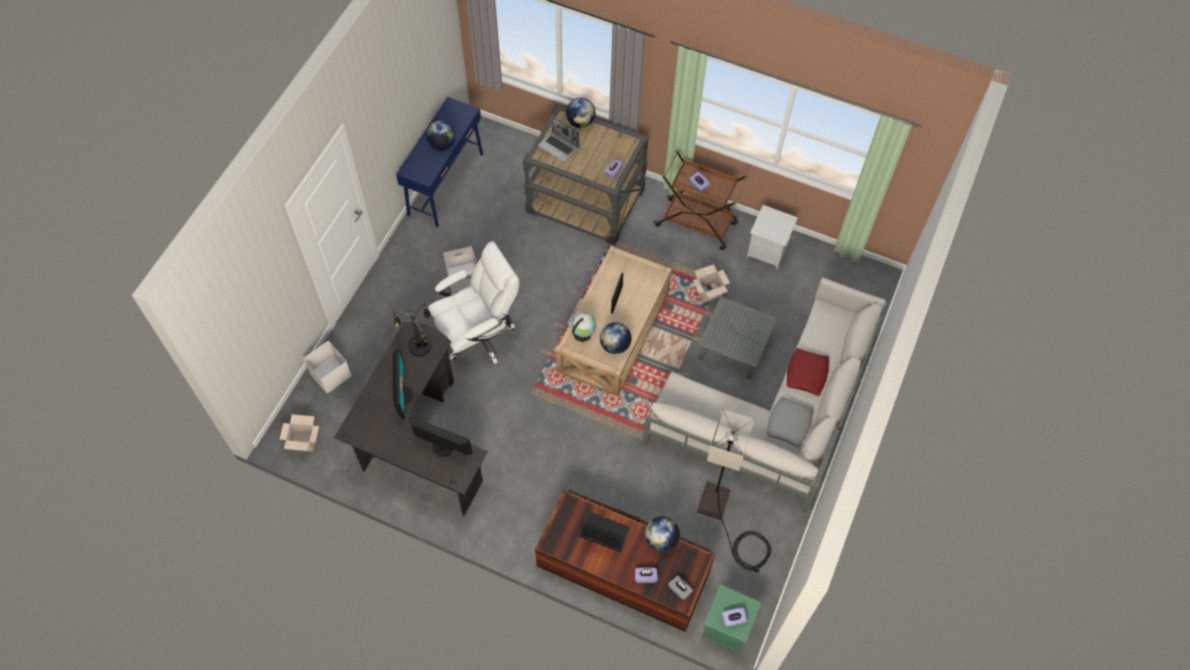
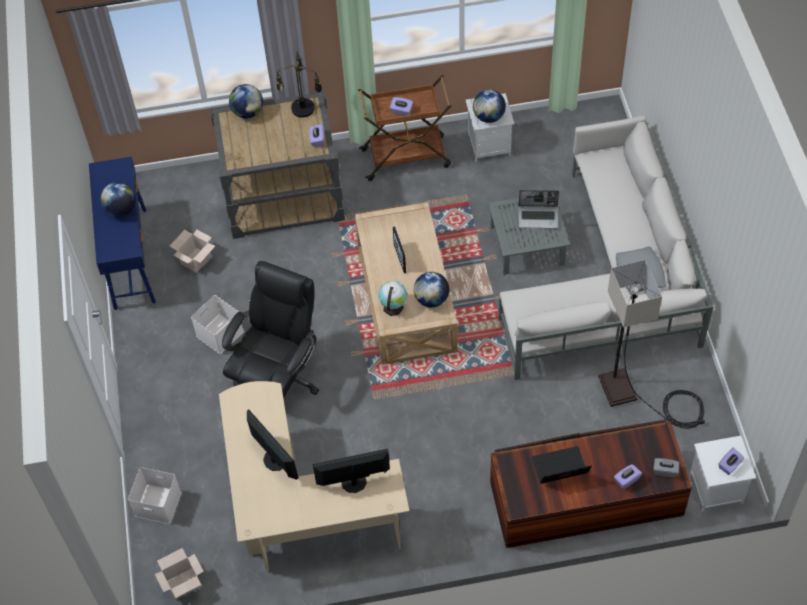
camera: 30 degrees left, 5 degrees down
(417, 442) = (299, 511): black desk -> beige desk
(420, 346) = (253, 406): table lamp -> table lamp (303, 108)
(478, 335) = (278, 377): white office chair -> black office chair
(559, 147) = (246, 145): laptop -> laptop (538, 217)
(661, 539) = (613, 439): globe -> globe (489, 117)
(709, 292) = (466, 210): cardboard box -> cardboard box (196, 259)
(725, 628) = (715, 490): green nightstand -> white nightstand
(806, 374) = (620, 222): red pillow -> none

